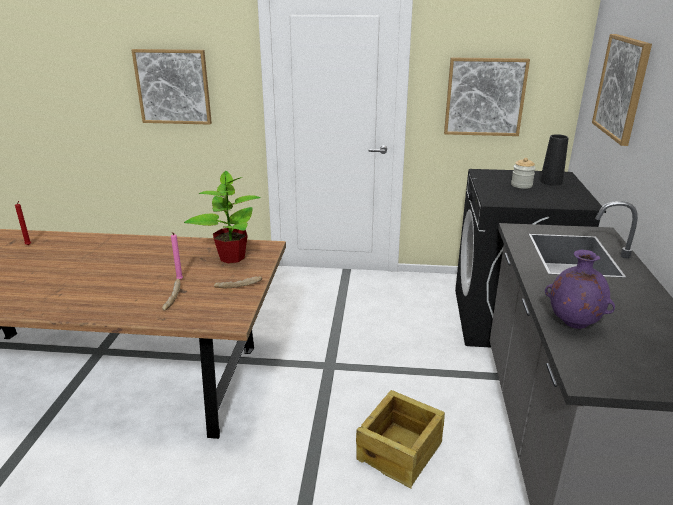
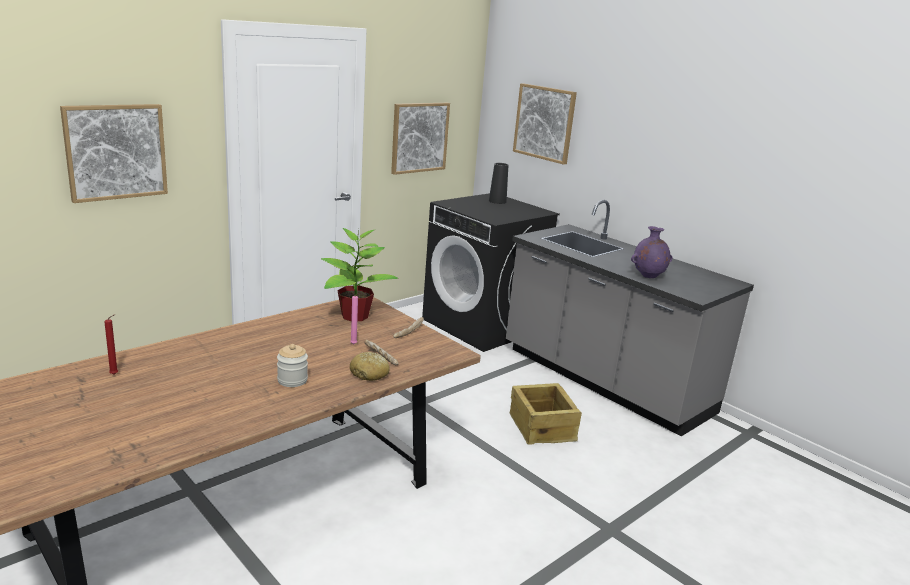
camera: 50 degrees left, 5 degrees down
(134, 308) = (369, 374): none -> bread
(521, 185) = (487, 207): jar -> jar (292, 380)

